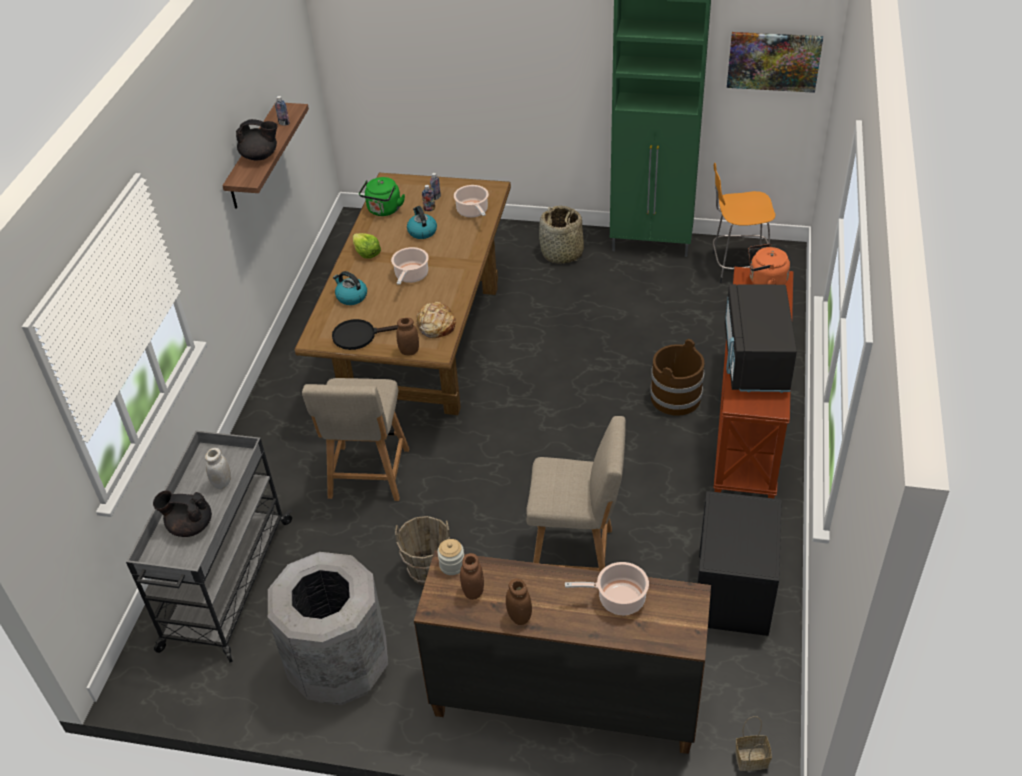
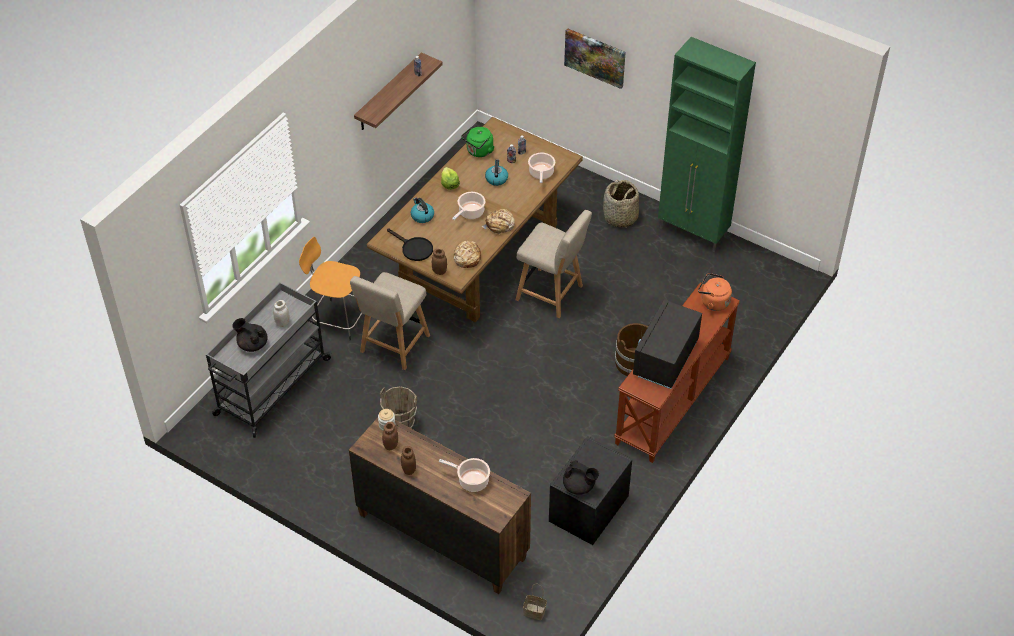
camera: 20 degrees right, 5 degrees up
(260, 156) = (389, 98): black teapot -> black teapot (579, 486)
(340, 666) = (318, 464): grey trash can -> none
(360, 336) = (414, 248): black frying pan -> black frying pan turned 150 degrees counterclockwise
(456, 278) = (500, 225): none -> bread
(577, 556) = (500, 450): beige chair -> beige chair (552, 294)
(737, 266) = (748, 273): orange stool -> orange stool (338, 319)
(773, 61) = (798, 131): picture -> picture (595, 57)

